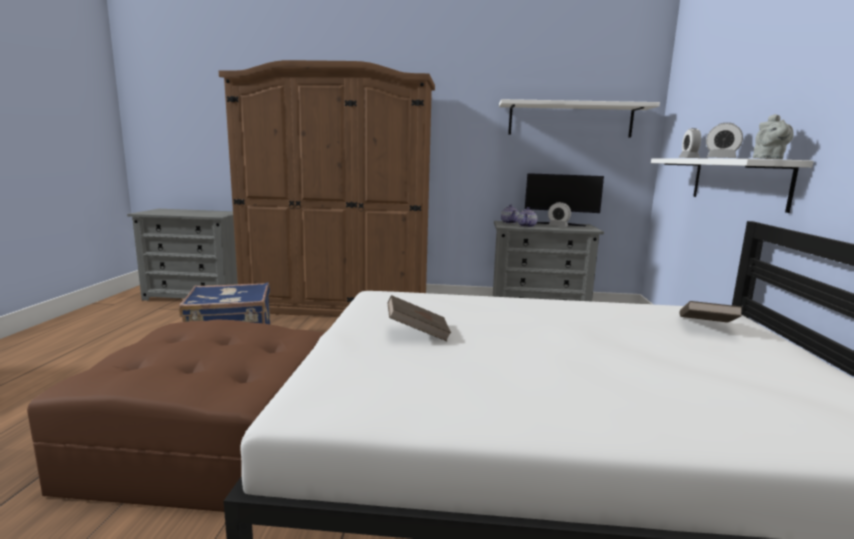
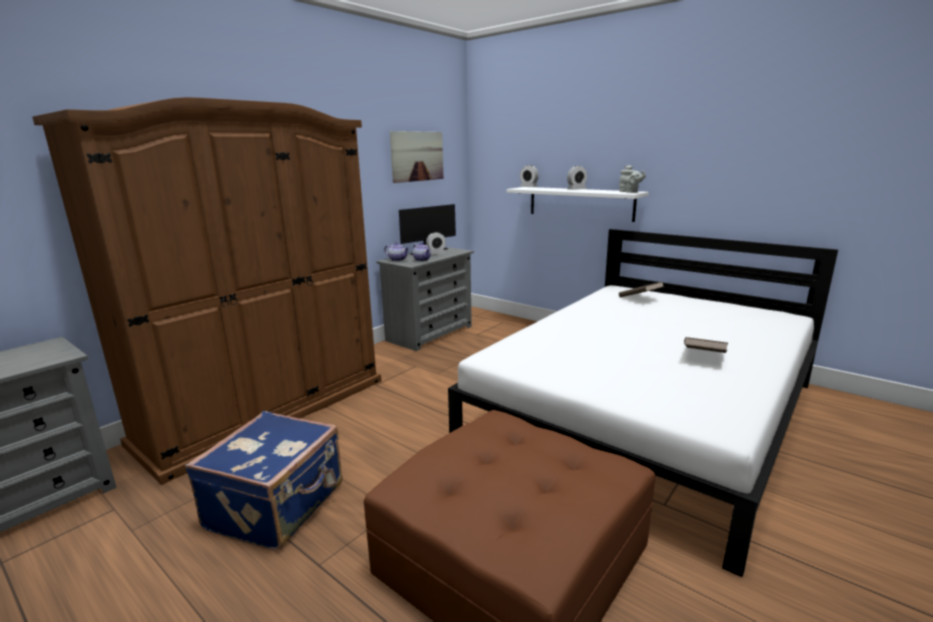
camera: 55 degrees left, 5 degrees up
(417, 333) = (600, 365): brown book -> brown book (703, 357)
(570, 120) = (417, 156): white shelf -> picture

